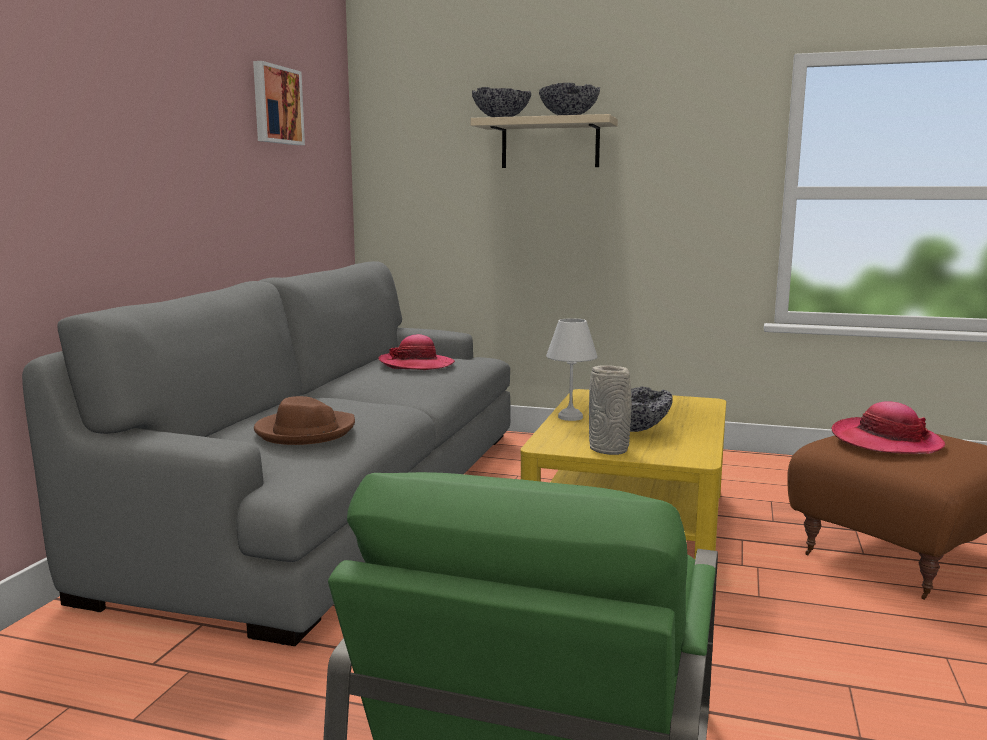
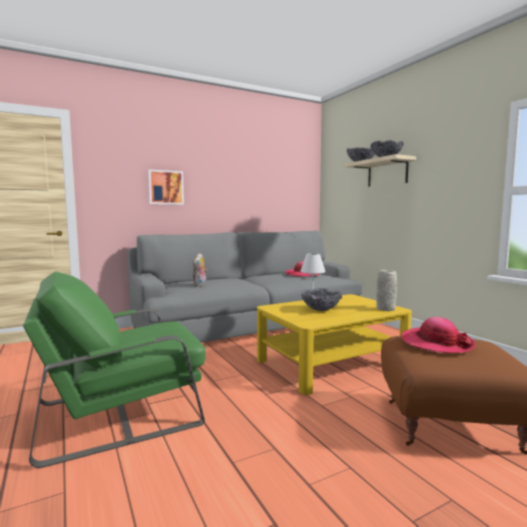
camera: 45 degrees right, 5 degrees down
(276, 105) = (266, 166): picture -> picture (165, 187)
(305, 431) = (200, 285): brown hat -> plush toy
(609, 450) = (286, 313): grey vase -> grey vase (385, 309)

